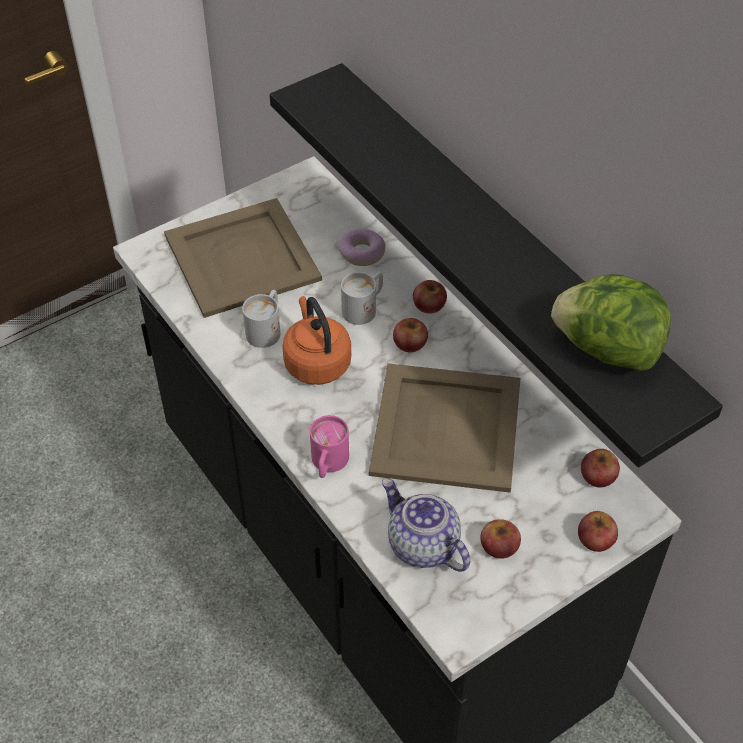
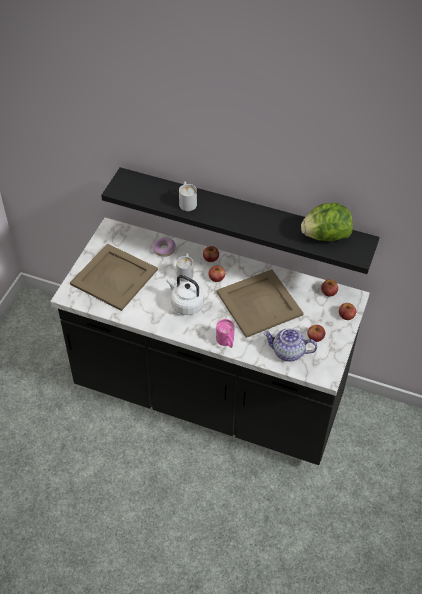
camera: 35 degrees left, 0 degrees up
(266, 329) = (152, 301): white mug -> white mug (187, 202)
(316, 362) = (185, 304): orange kettle -> white kettle

